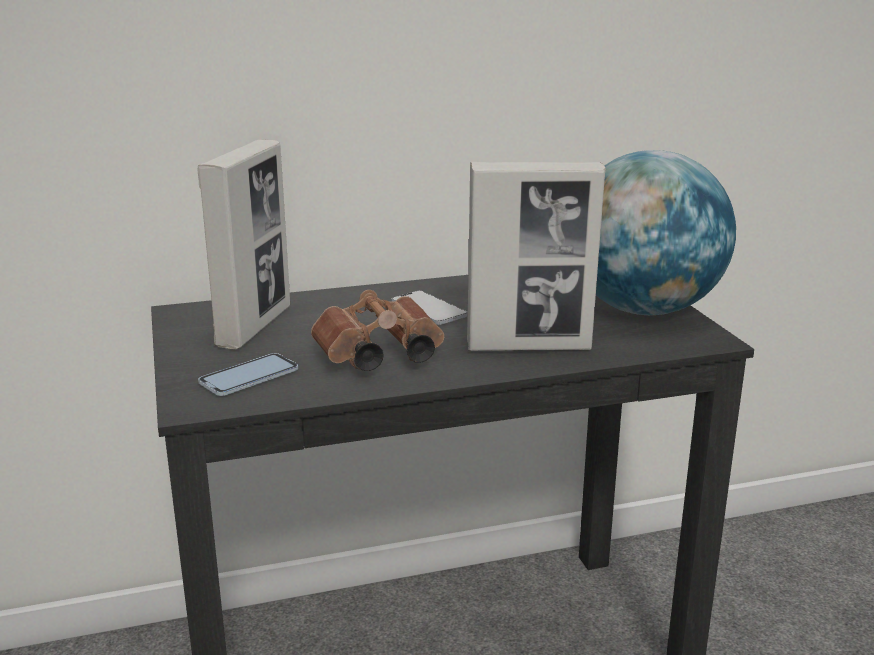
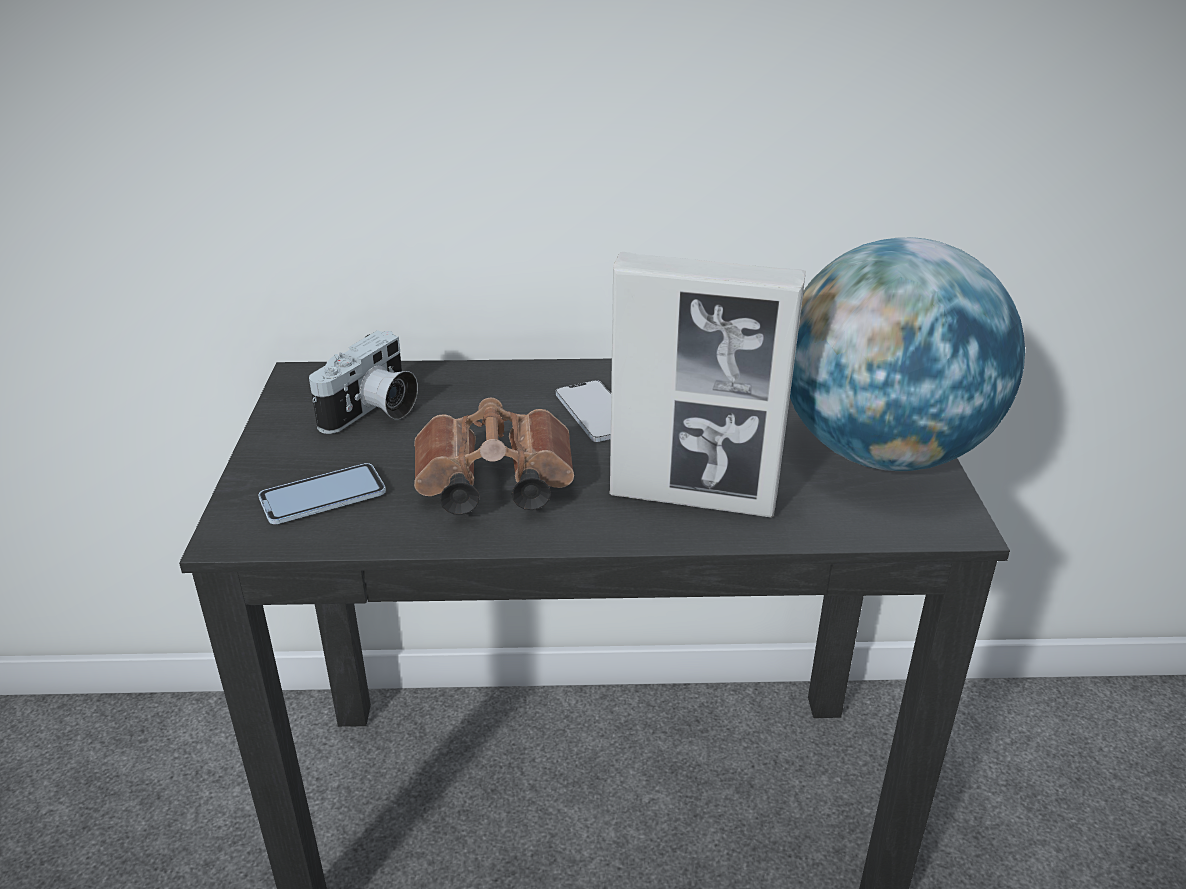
camera: 15 degrees right, 10 degrees up
(254, 326) = (373, 412): picture frame -> camera

